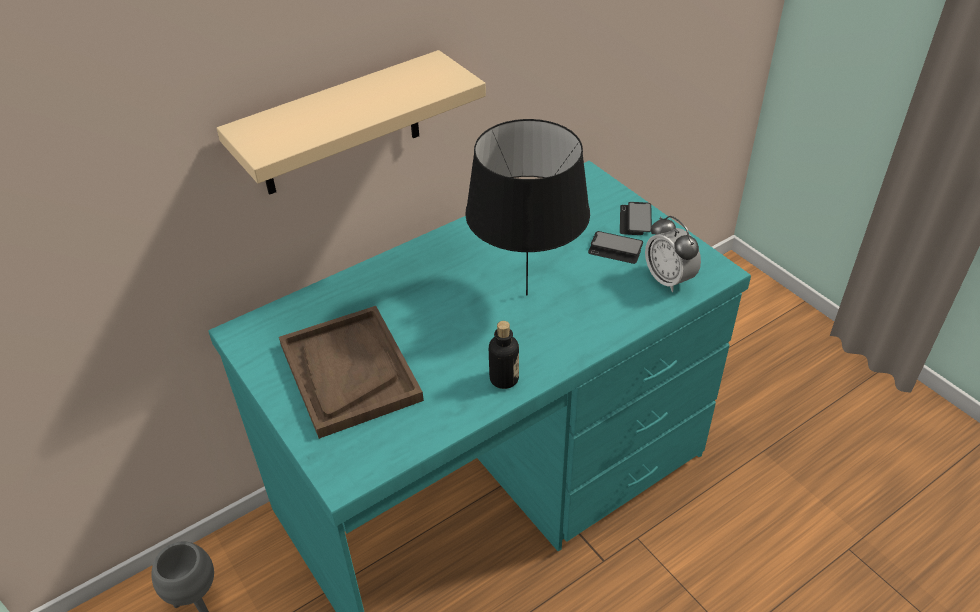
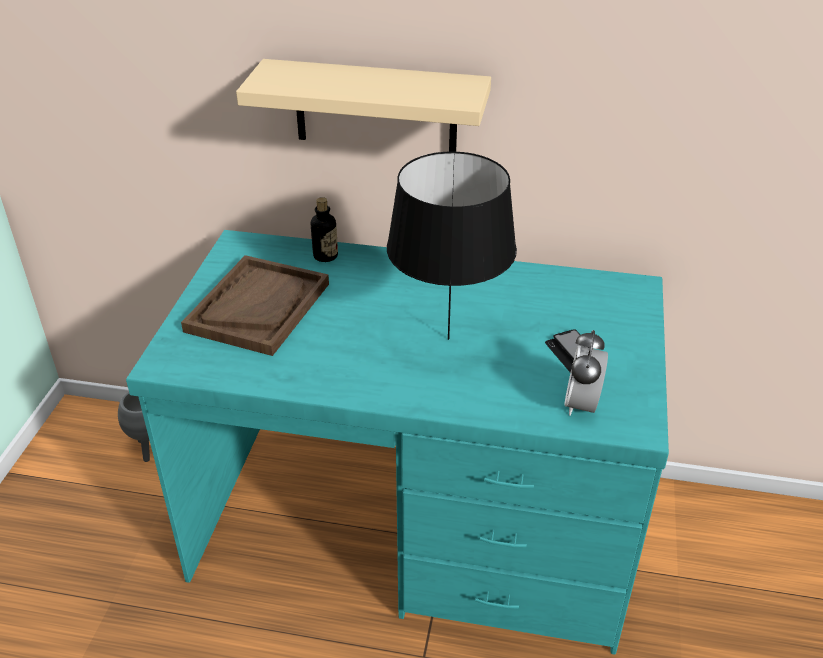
camera: 45 degrees right, 5 degrees down
(504, 379) = (342, 381): bottle -> bottle (325, 256)
(635, 220) = (627, 343): phone -> none

